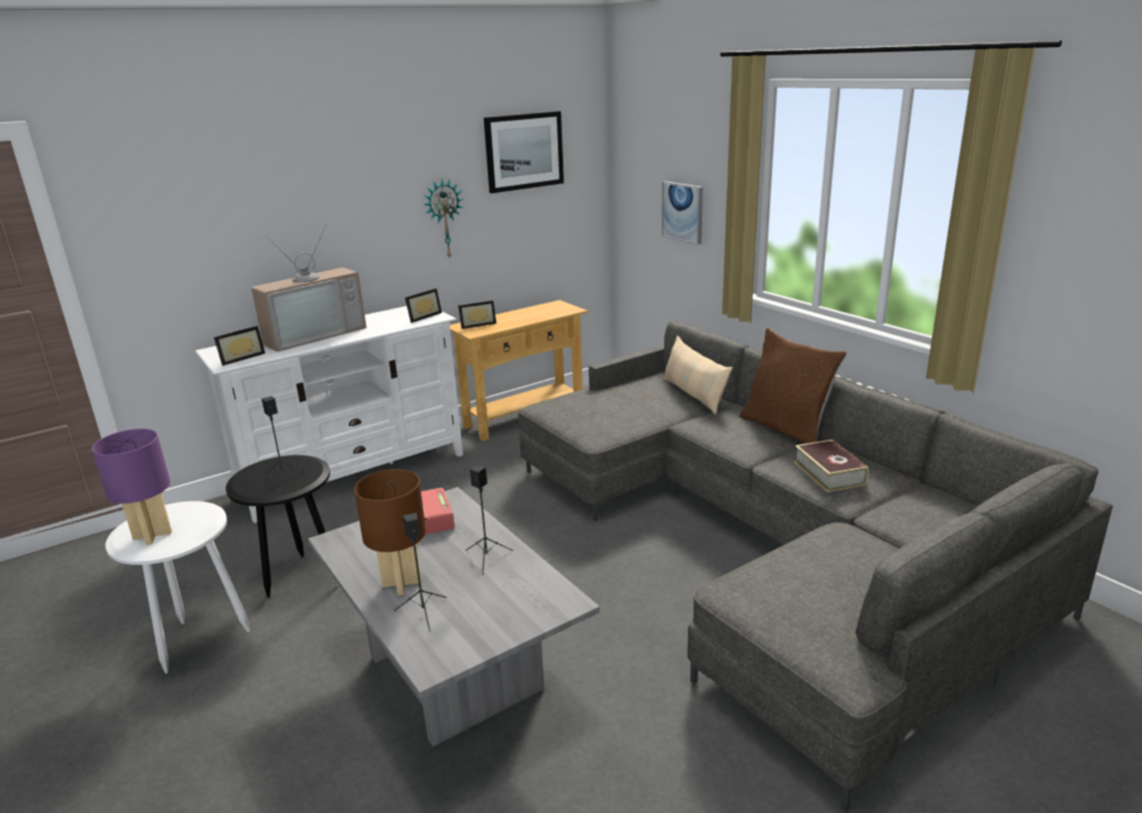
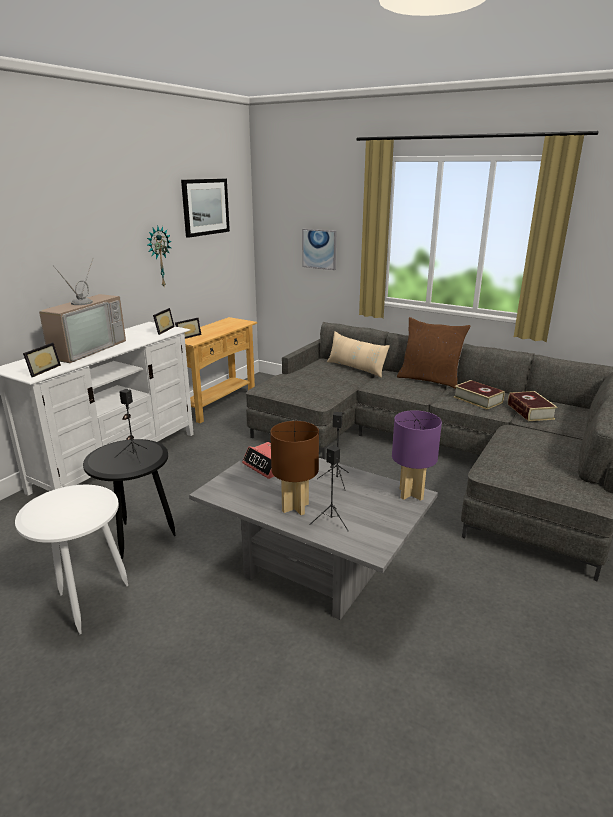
camera: 25 degrees left, 0 degrees up
(152, 535) = (61, 516): purple table lamp -> purple table lamp (410, 494)
(898, 508) = (530, 411): none -> book

